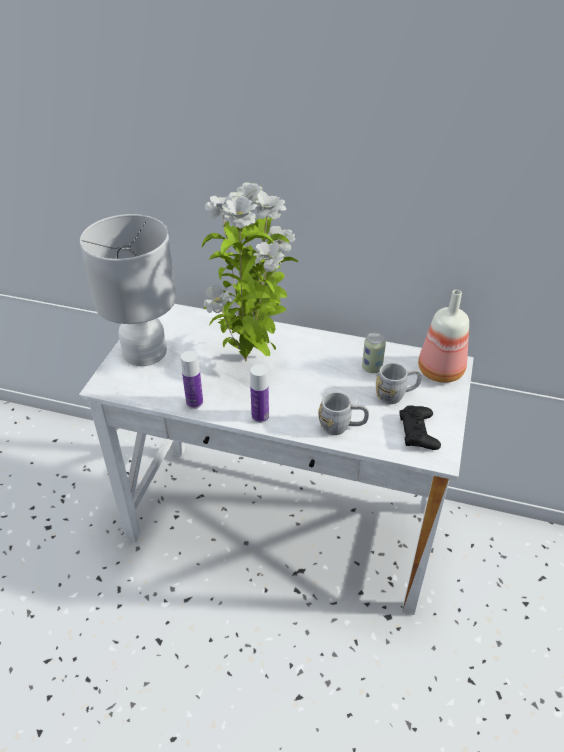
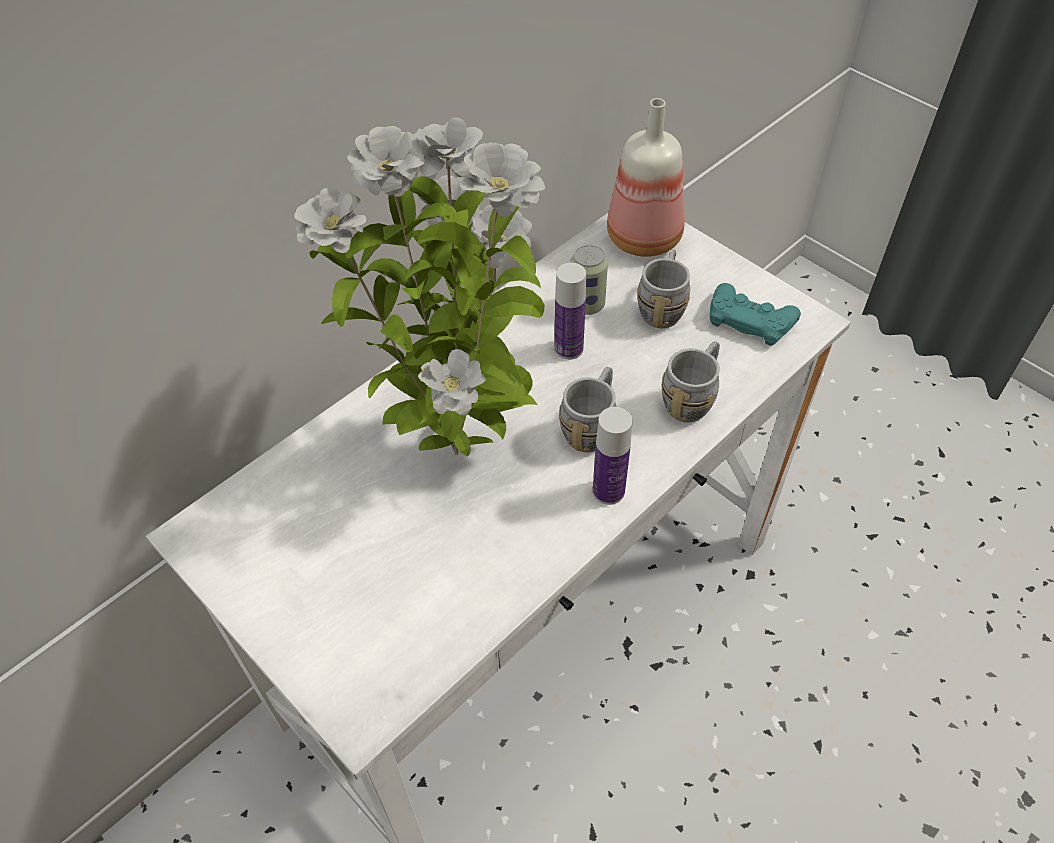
camera: 60 degrees left, 10 degrees up
(145, 352) = (315, 602): grey table lamp -> none
(194, 402) = (515, 573): bottle -> bottle (568, 349)
(295, 397) = (592, 426): none -> grey mug
(418, 432) = (750, 319): black game controller -> turquoise game controller

